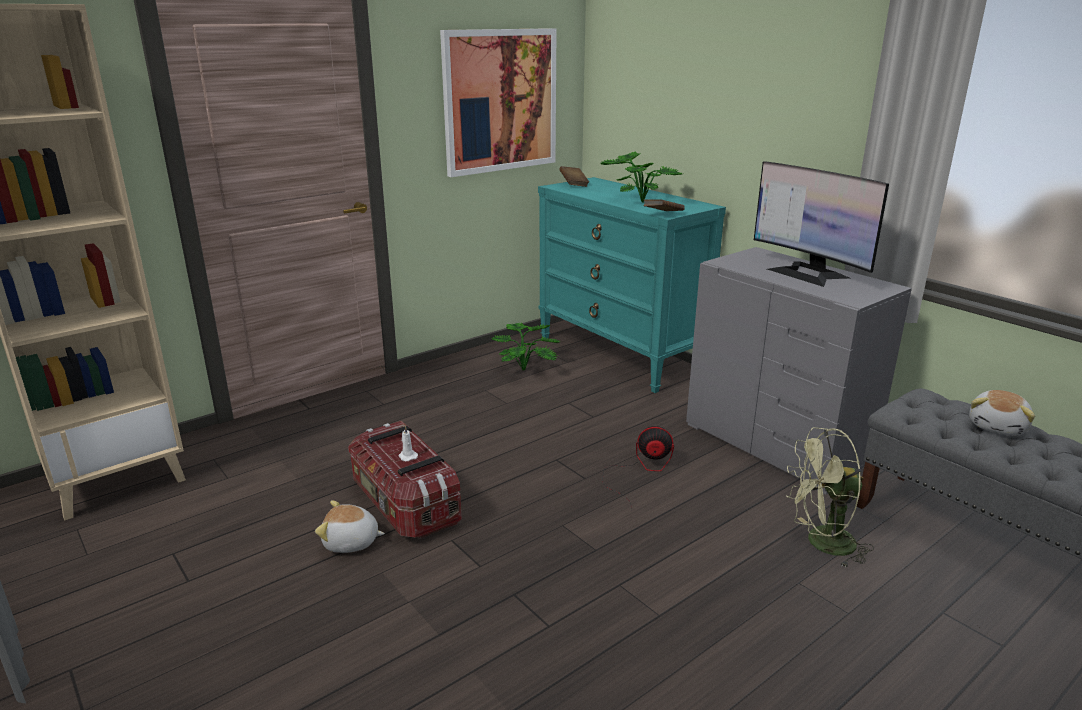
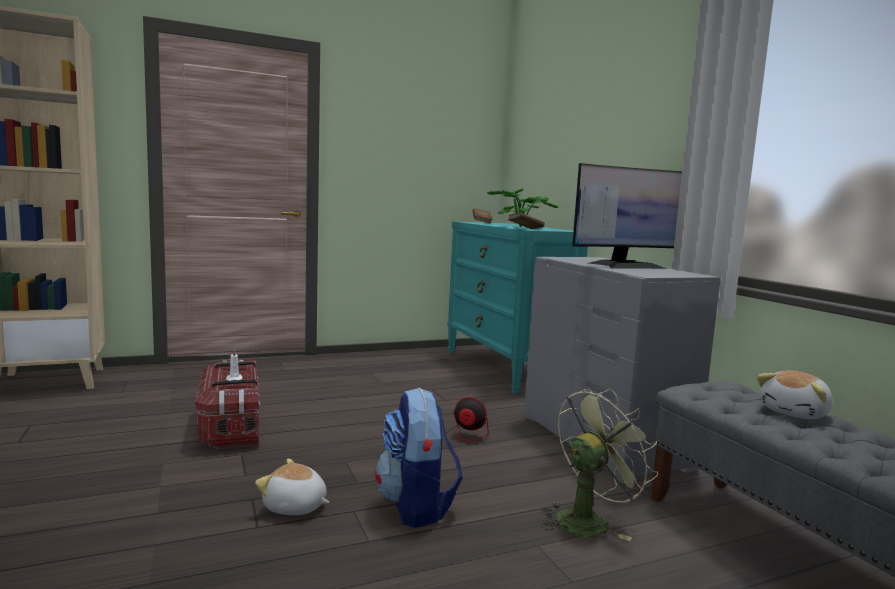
camera: 15 degrees right, 15 degrees down
(351, 542) = (162, 441): plush toy -> plush toy (295, 507)
(500, 101) = (427, 153): picture -> none
(527, 369) = (418, 366): potted plant -> none
(670, 565) = (416, 506): none -> backpack
(808, 273) = (626, 265): monitor -> monitor turned 90 degrees counterclockwise
(821, 544) = (588, 520): green fan -> green fan turned 135 degrees clockwise

